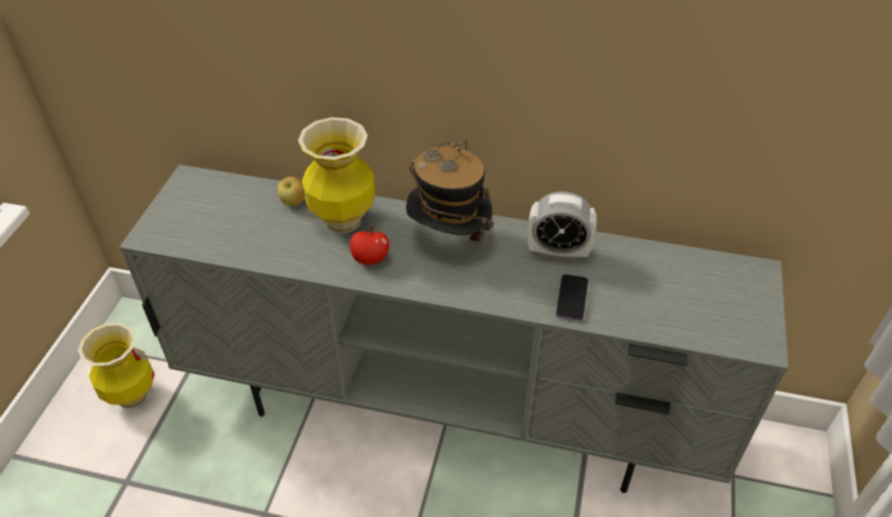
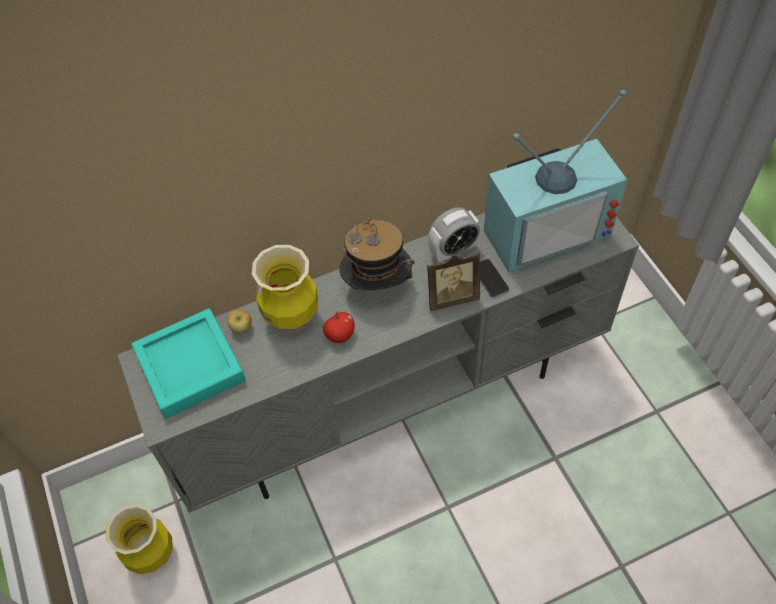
camera: 35 degrees left, 10 degrees up
(220, 207) = (190, 367): none -> turquoise tray
(513, 291) = (451, 297): none -> picture frame
(684, 287) = (545, 228): none -> television

